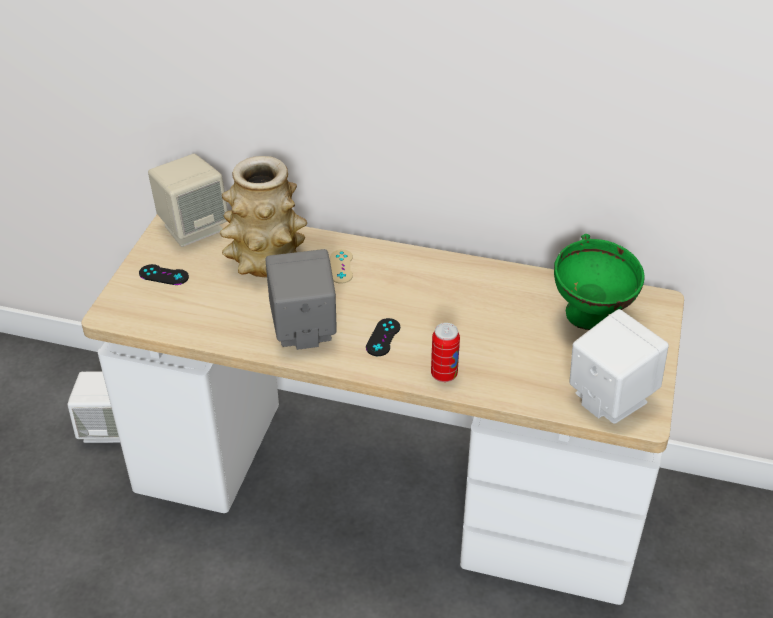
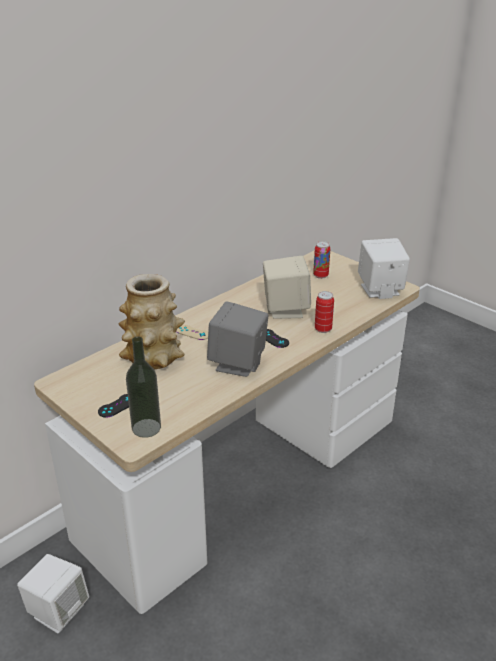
camera: 60 degrees left, 10 degrees down
(139, 311) = (146, 428): none -> bottle
(193, 227) = (79, 378): beige speaker -> beige speaker (285, 309)
(591, 322) = (320, 275): green bowl -> can

